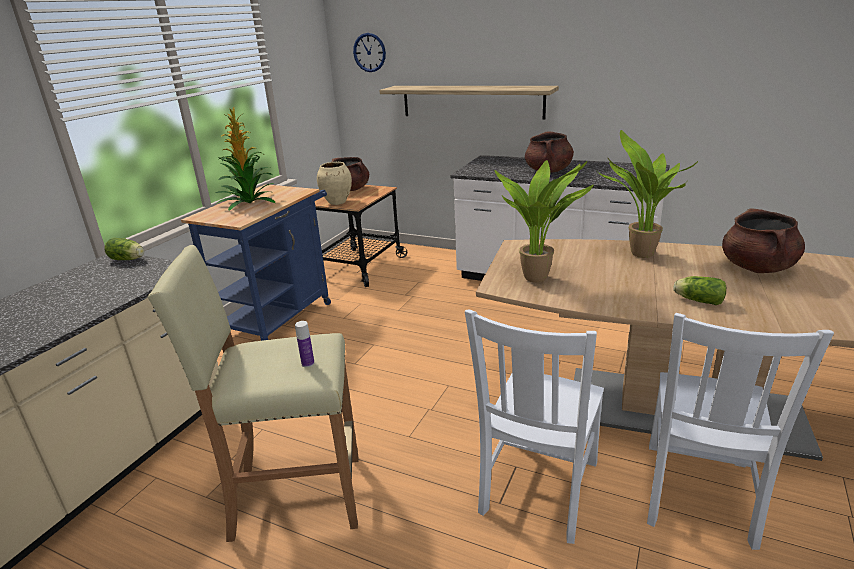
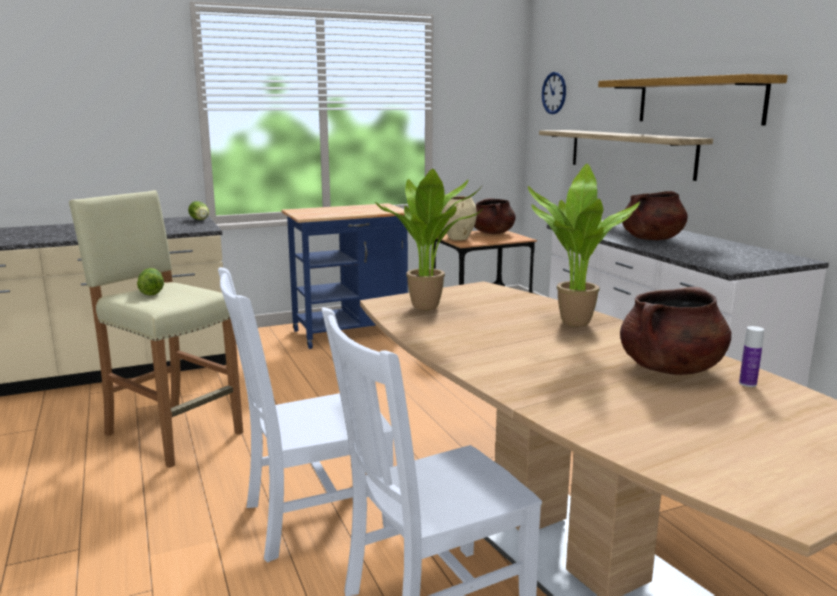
camera: 40 degrees right, 10 degrees down
(249, 202) = (344, 209): potted plant -> none
(308, 363) = (171, 300): bottle -> bottle (747, 384)
(541, 56) = (698, 100): none -> shelf
(697, 300) = (514, 363): lettuce -> lettuce (152, 291)

